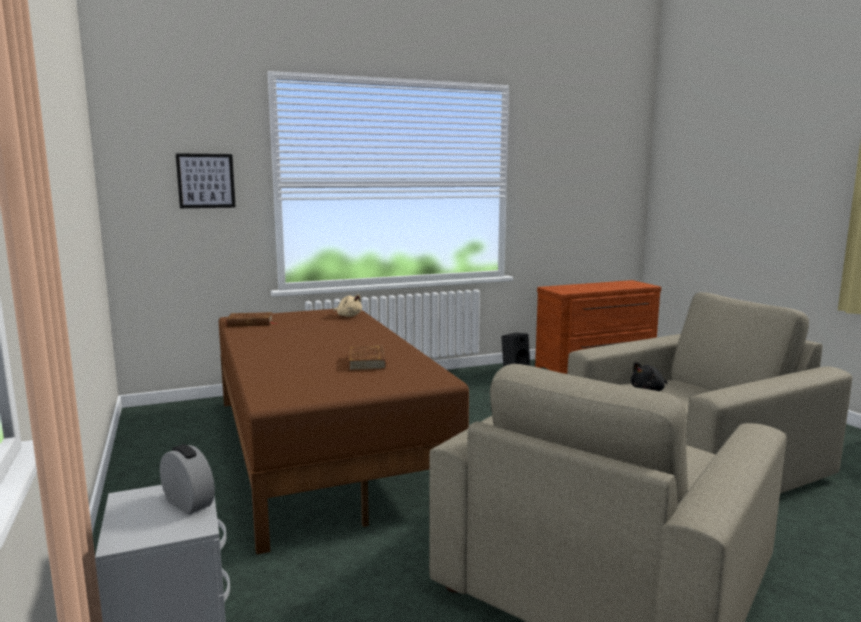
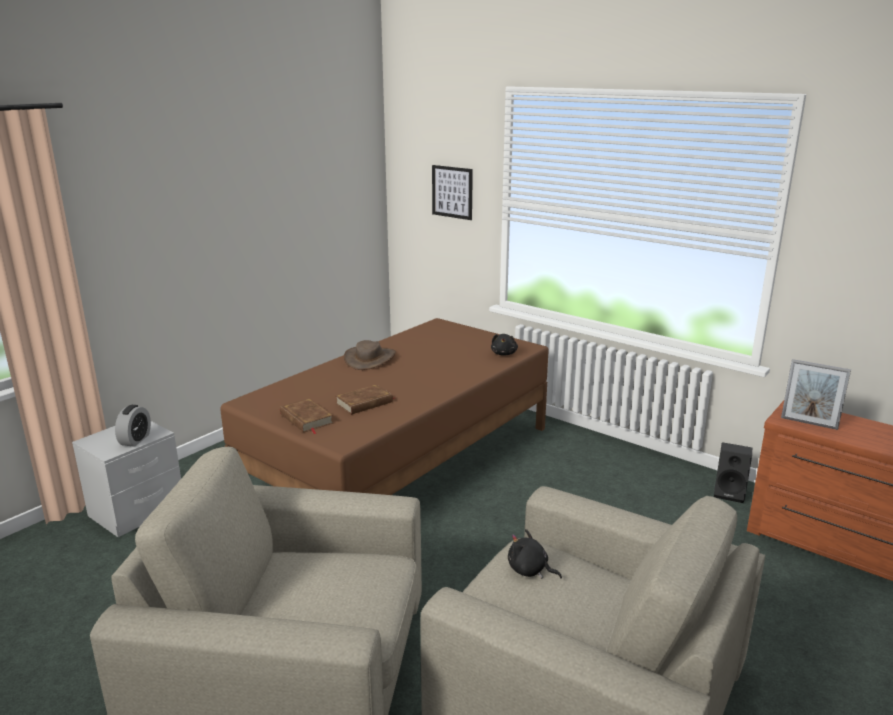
camera: 60 degrees right, 10 degrees up
(250, 323) = (430, 332): brown book -> brown book (306, 419)
(266, 346) = (370, 359): none -> brown hat
(348, 316) = (504, 353): beige plush toy -> black plush toy
(574, 290) = (809, 423): none -> picture frame

